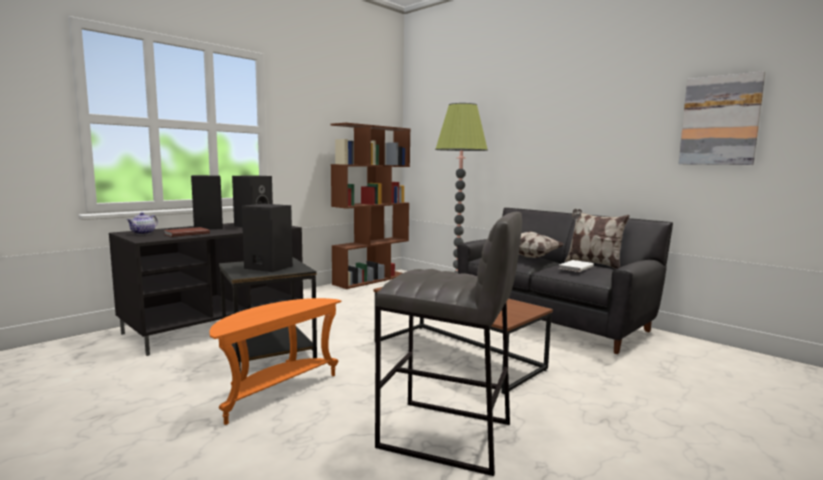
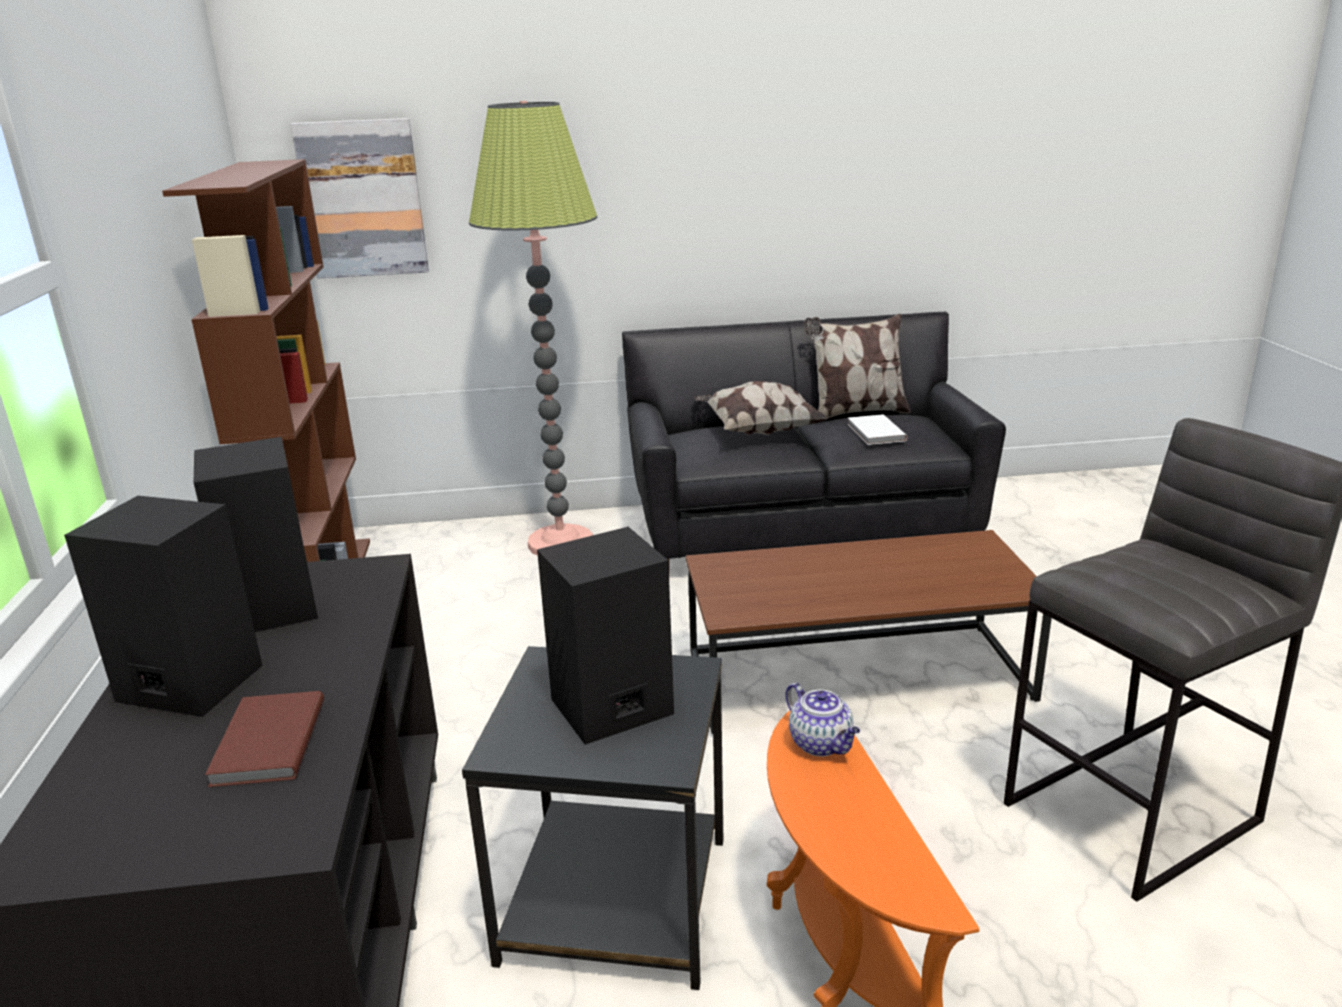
camera: 50 degrees left, 15 degrees up
(143, 233) = (123, 828): teapot -> teapot (822, 744)
(720, 121) = (1002, 136): picture -> picture (363, 199)

